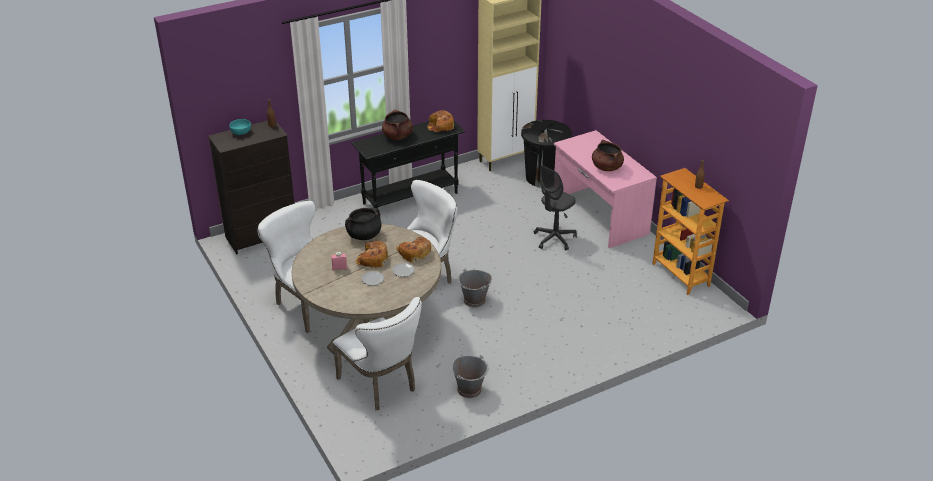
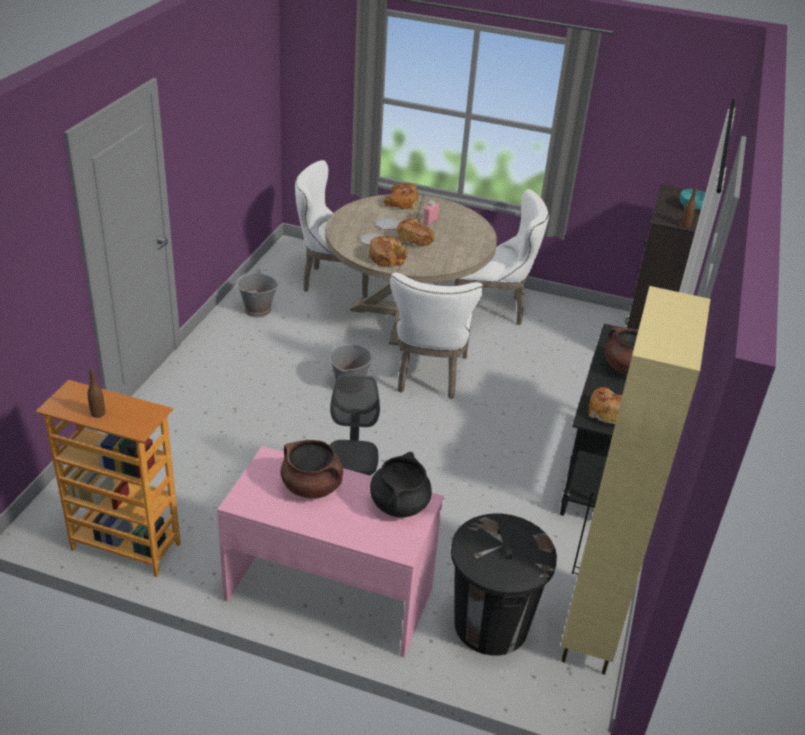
camera: 135 degrees right, 0 degrees up
(332, 295) = (400, 202): none -> bread
(364, 235) = (458, 253): black cooking pot -> black cooking pot (399, 504)

